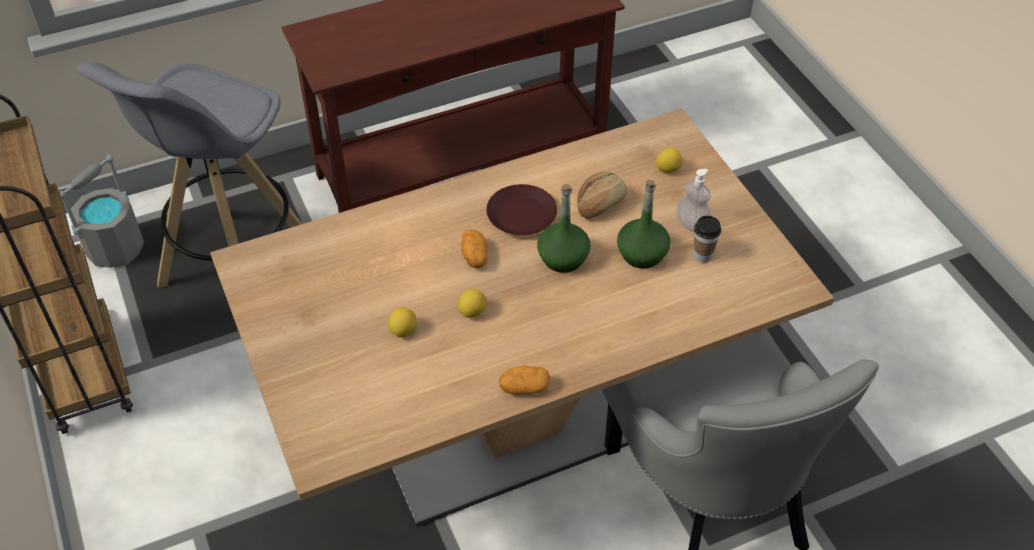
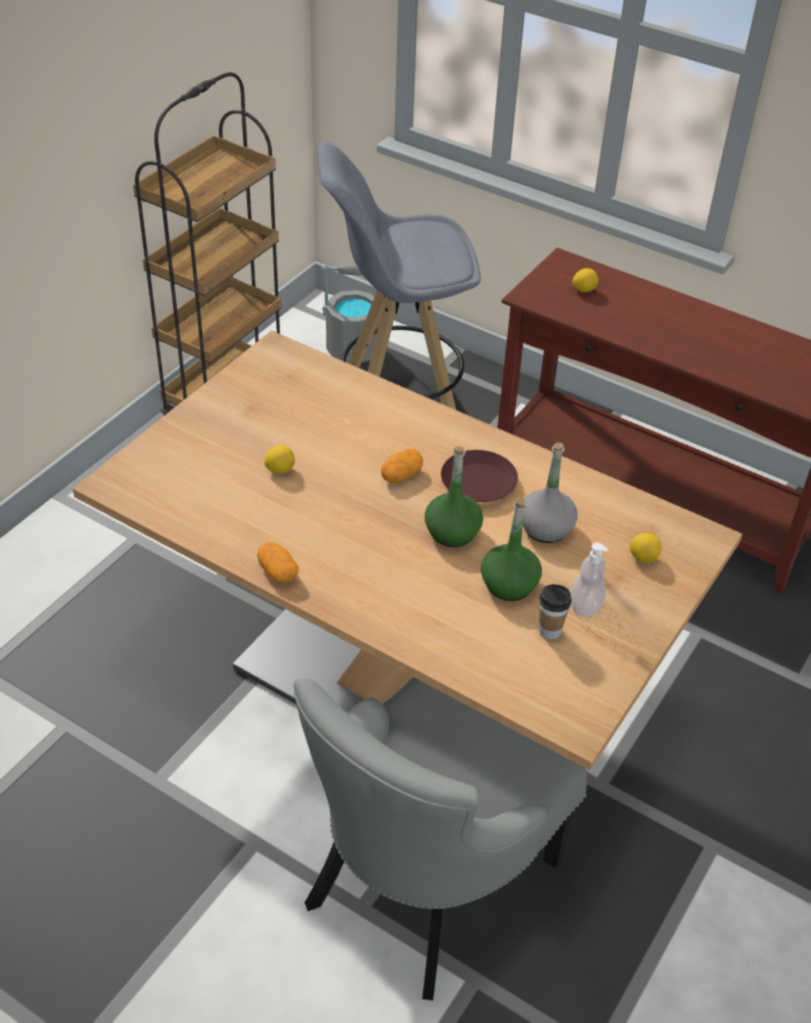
camera: 55 degrees right, 5 degrees down
(472, 311) = (336, 501): lemon -> lemon (584, 290)
(600, 204) = (545, 528): bread -> grey bottle

